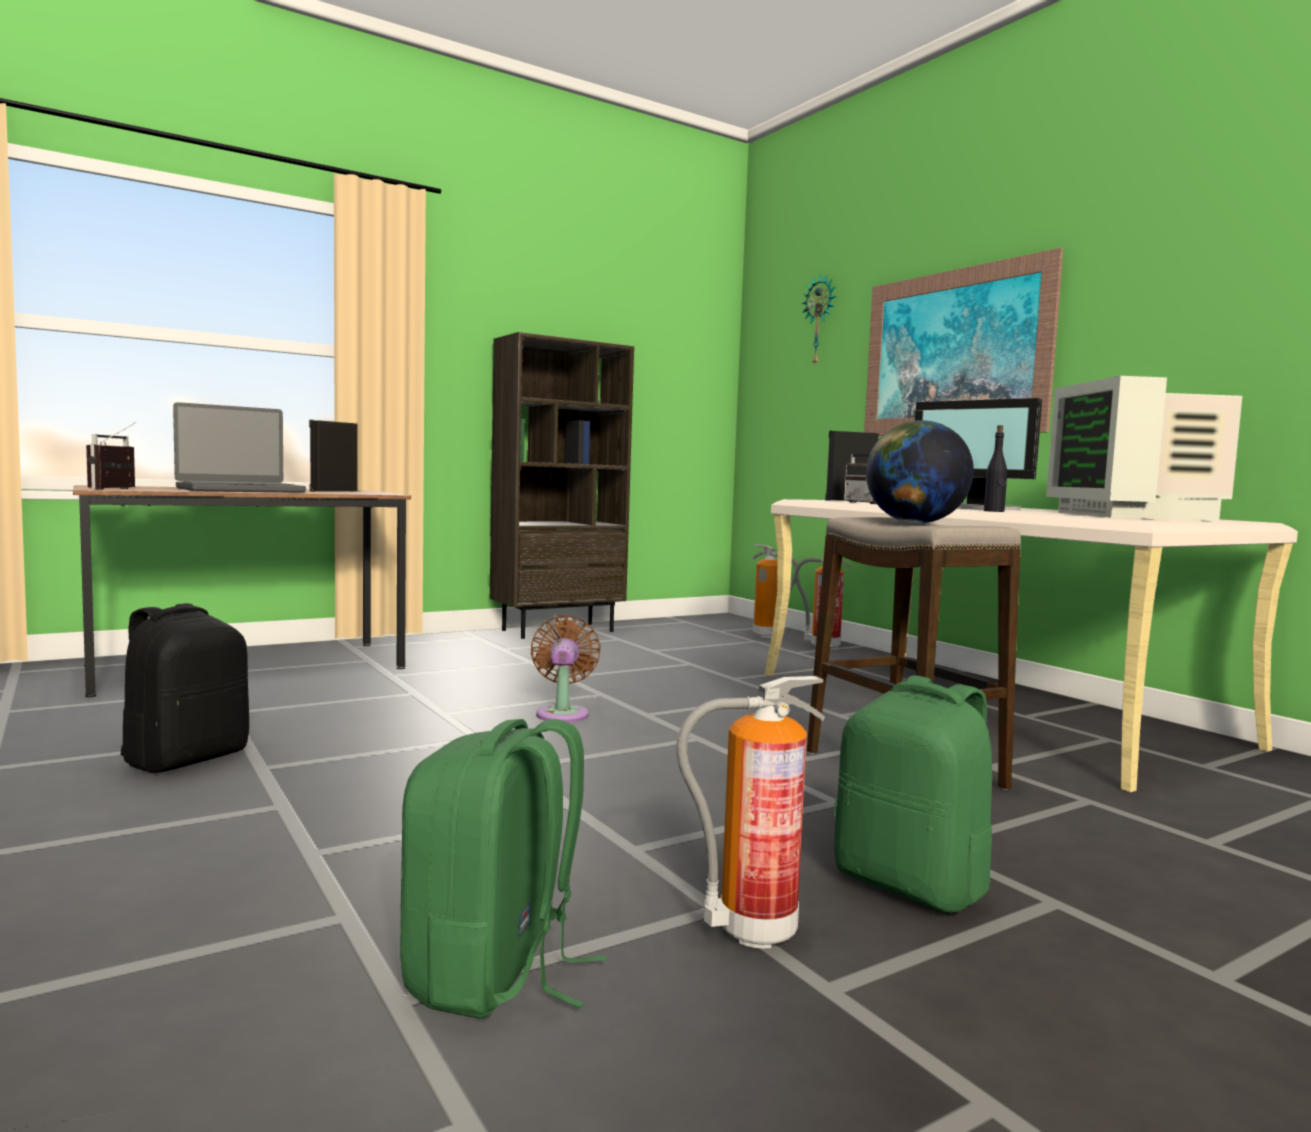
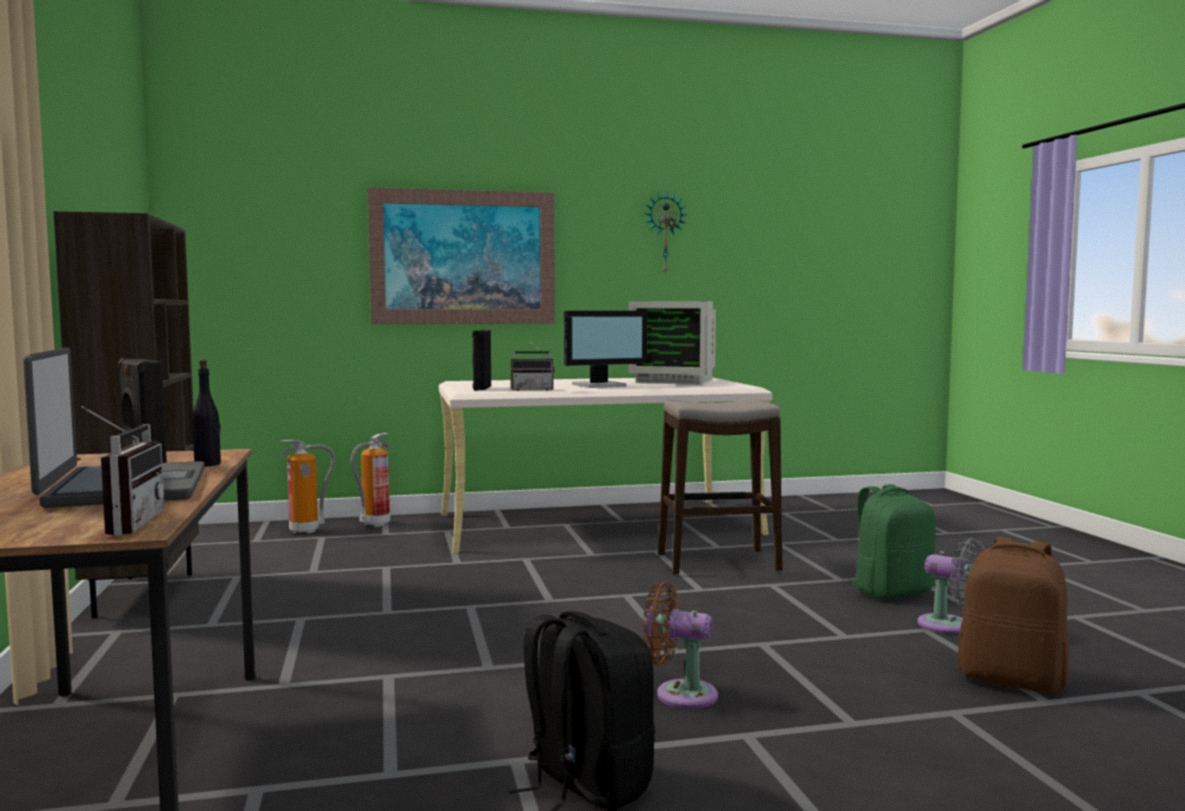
camera: 70 degrees left, 0 degrees up
(118, 489) = (123, 525): radio -> radio turned 120 degrees counterclockwise
(494, 975) = (1012, 680): green backpack -> brown backpack
(563, 713) = (525, 624): brown fan -> brown fan (679, 694)
(752, 932) = (950, 626): fire extinguisher -> grey fan
(820, 320) = (293, 208): wall clock -> wall clock (664, 233)
(914, 523) = (724, 404): globe -> none
(994, 511) = (644, 387): black bottle -> black bottle (208, 464)

